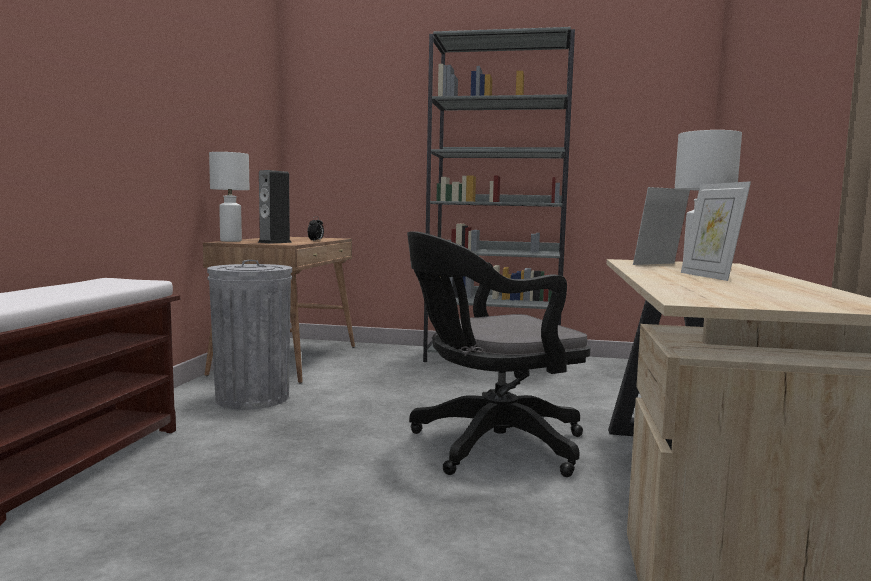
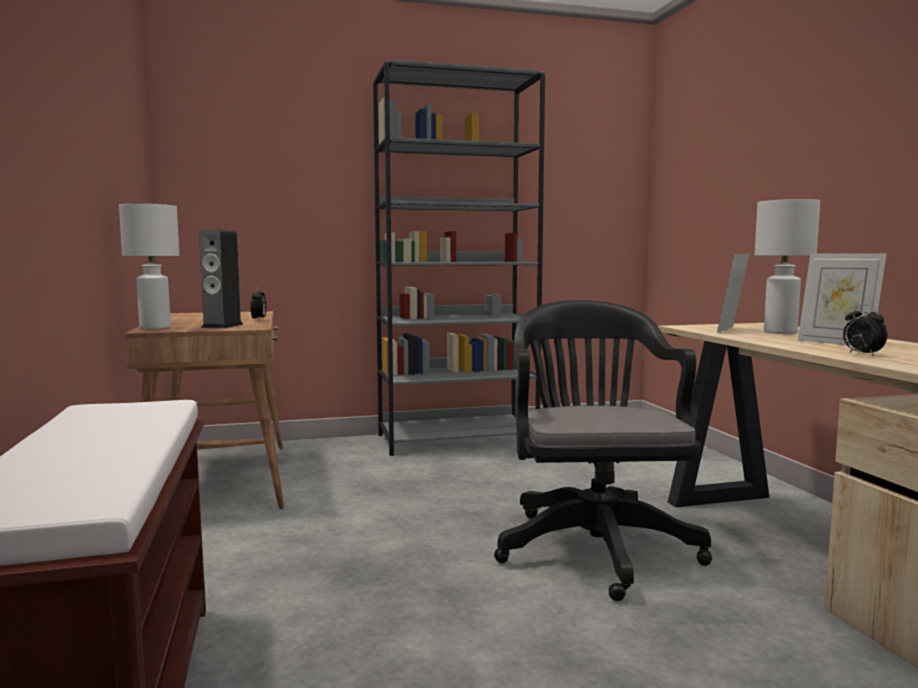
camera: 25 degrees left, 0 degrees up
(253, 398) = (248, 541): grey trash can -> none
(489, 446) = (593, 544): black office chair -> black office chair turned 135 degrees clockwise
(682, 283) = (861, 354): none -> alarm clock

